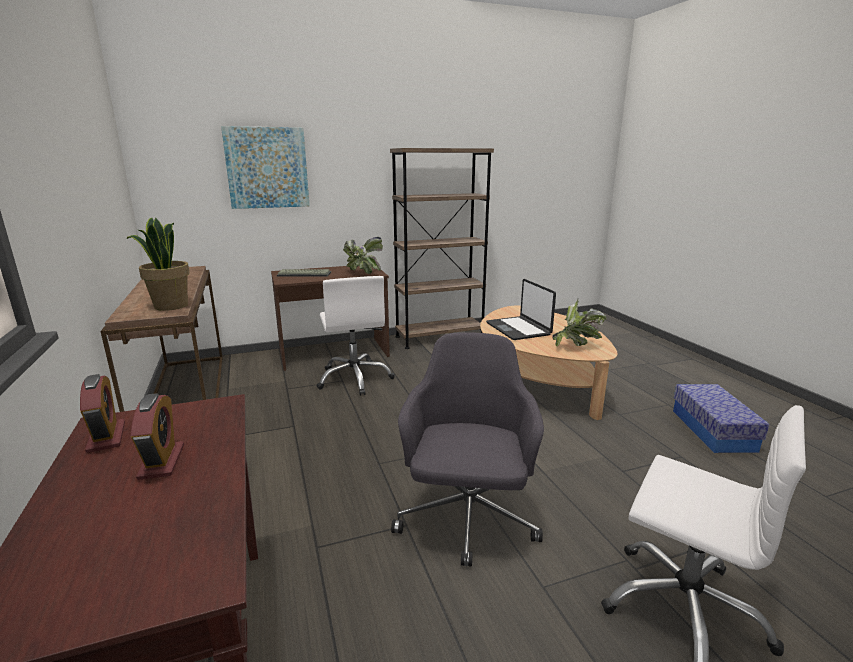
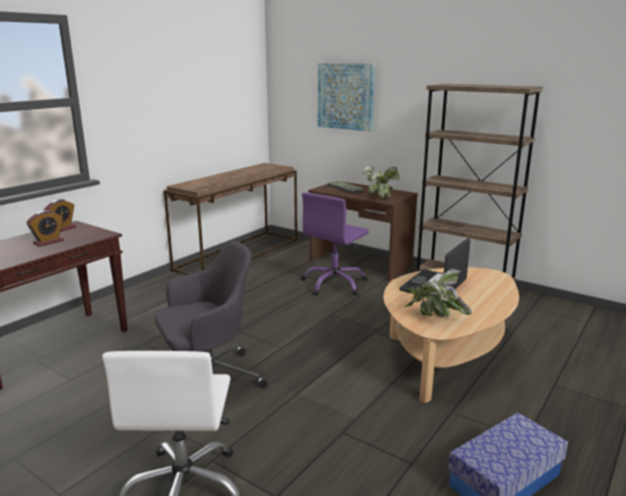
camera: 55 degrees right, 0 degrees up
(170, 306) = (205, 185): potted plant -> none
(355, 378) = (334, 284): white office chair -> purple office chair

